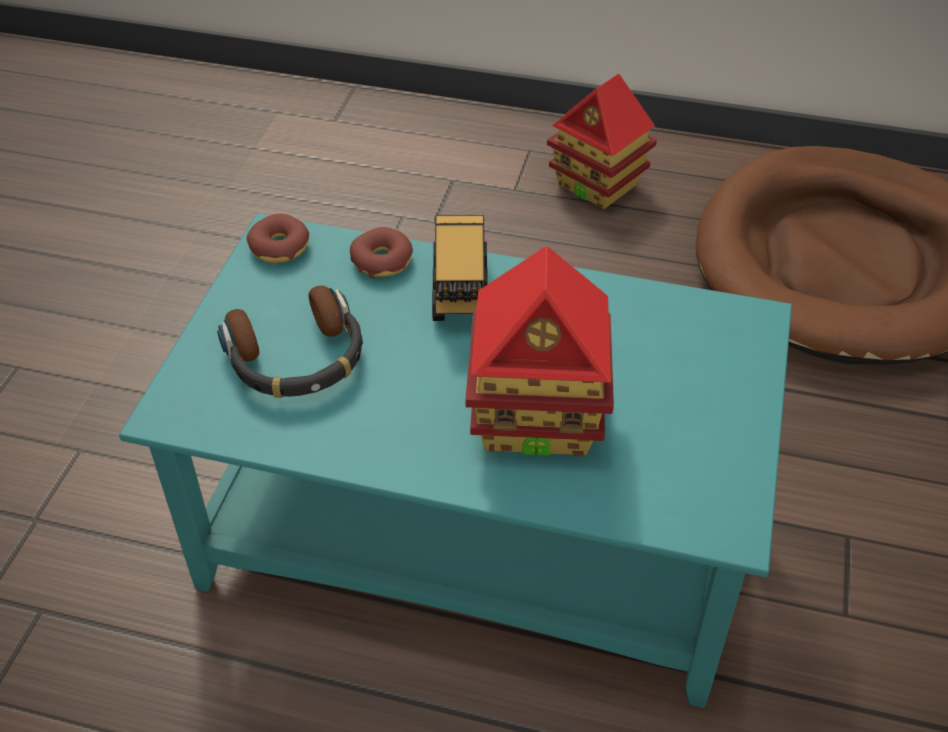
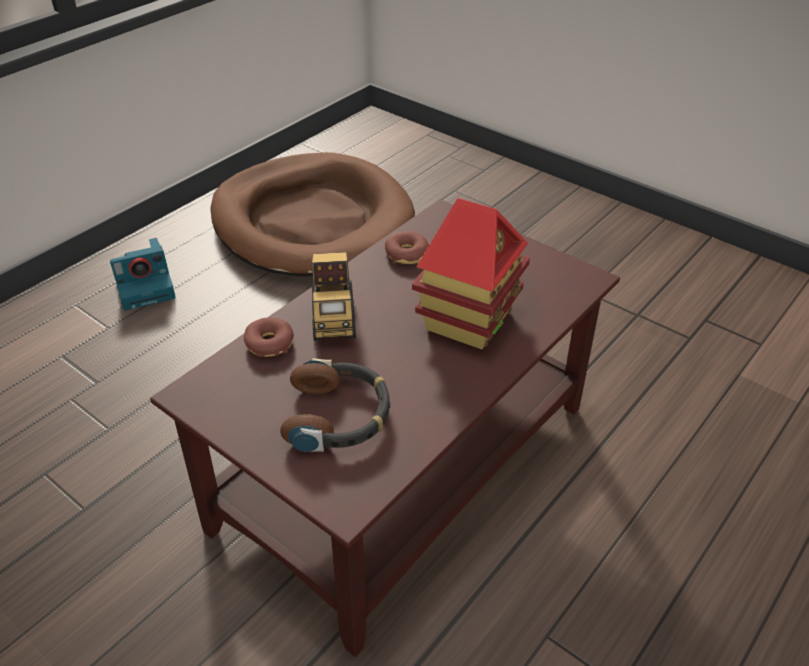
camera: 65 degrees left, 5 degrees down
(280, 247) = (206, 393): donut -> donut (407, 254)
(460, 293) = (333, 317): toy truck -> toy truck turned 120 degrees counterclockwise
(478, 532) = (405, 464): turquoise coffee table -> brown coffee table
(597, 185) = (147, 287): toy house -> camera

